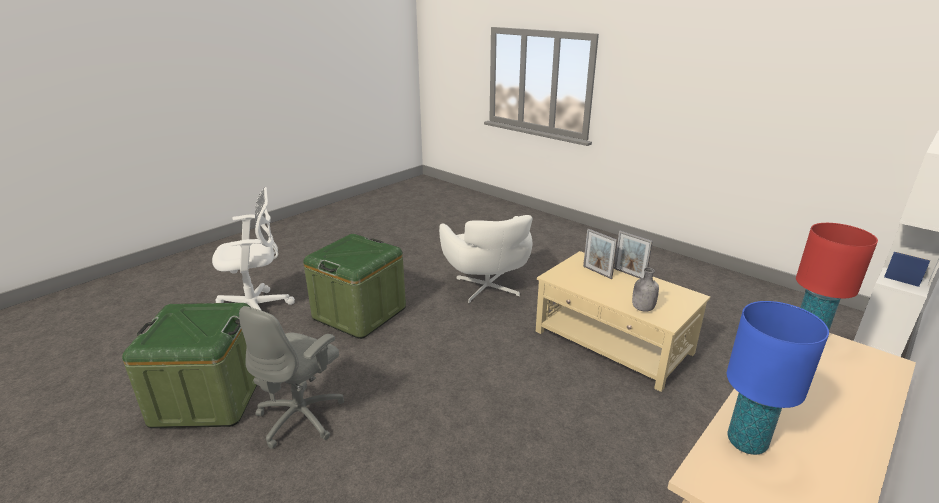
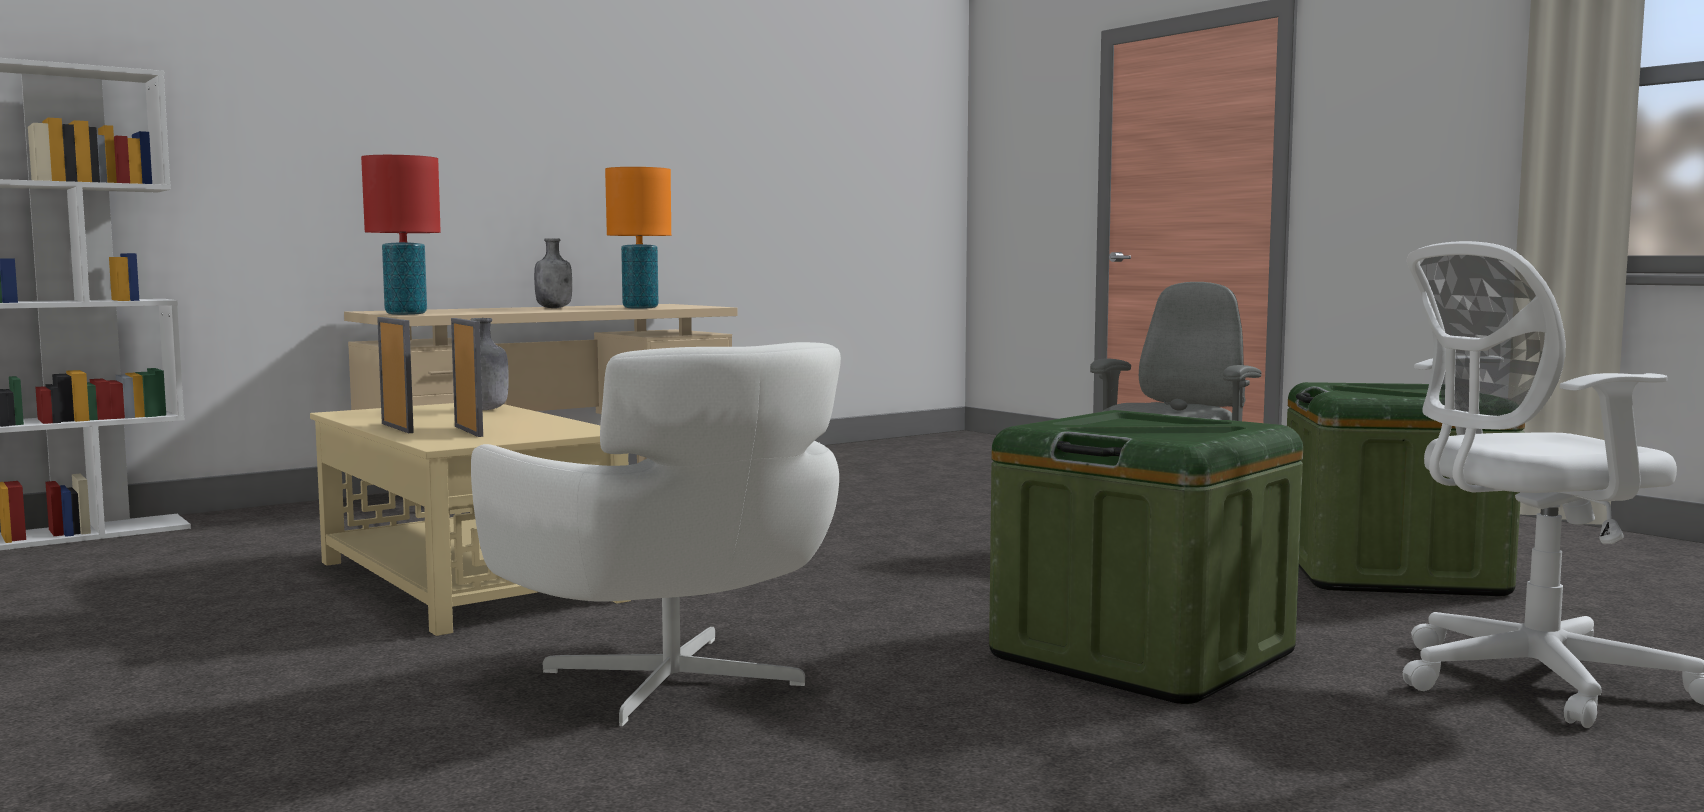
camera: 170 degrees left, 20 degrees down
(488, 288) = (677, 681): white armchair -> white armchair turned 150 degrees clockwise
(746, 442) = (640, 308): blue table lamp -> orange table lamp
(825, 429) = (554, 308): none -> grey bottle

